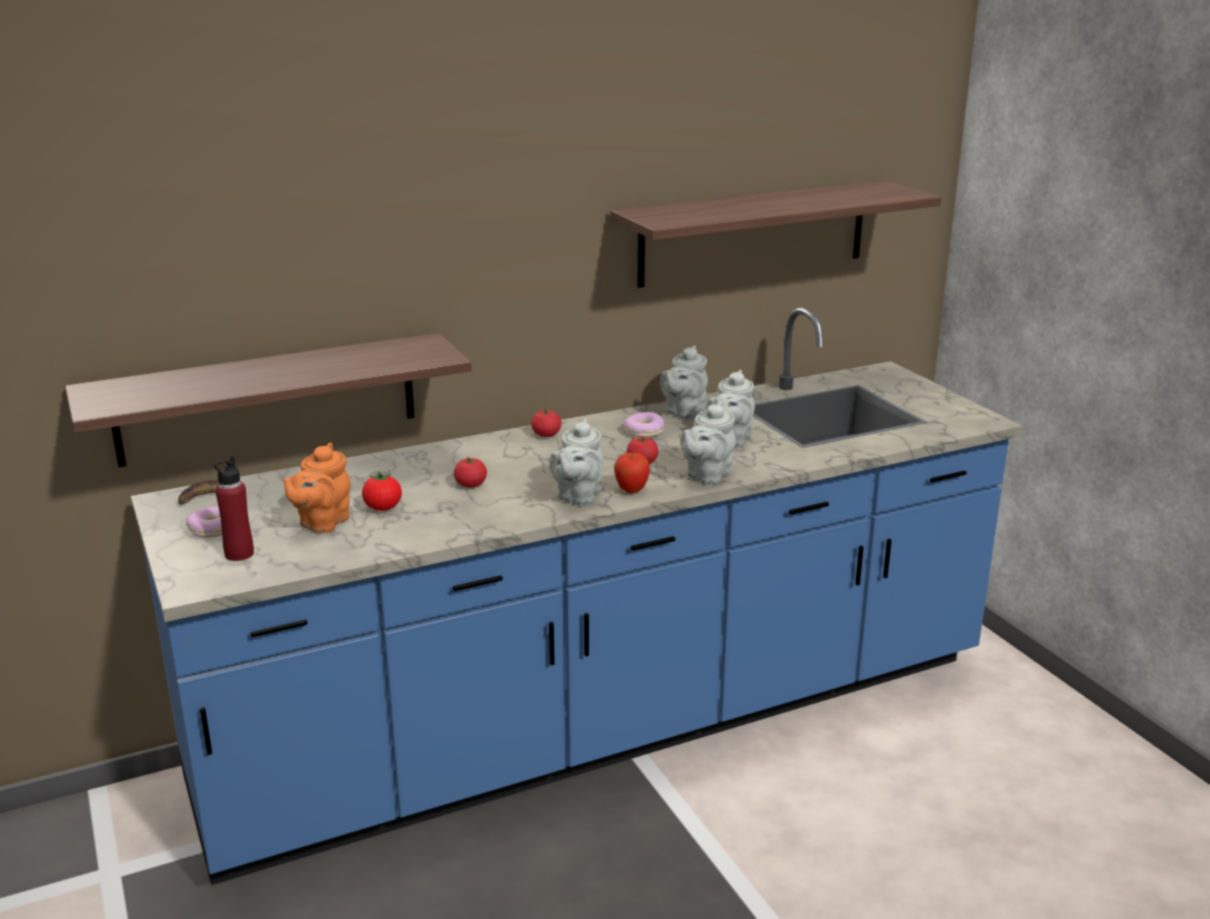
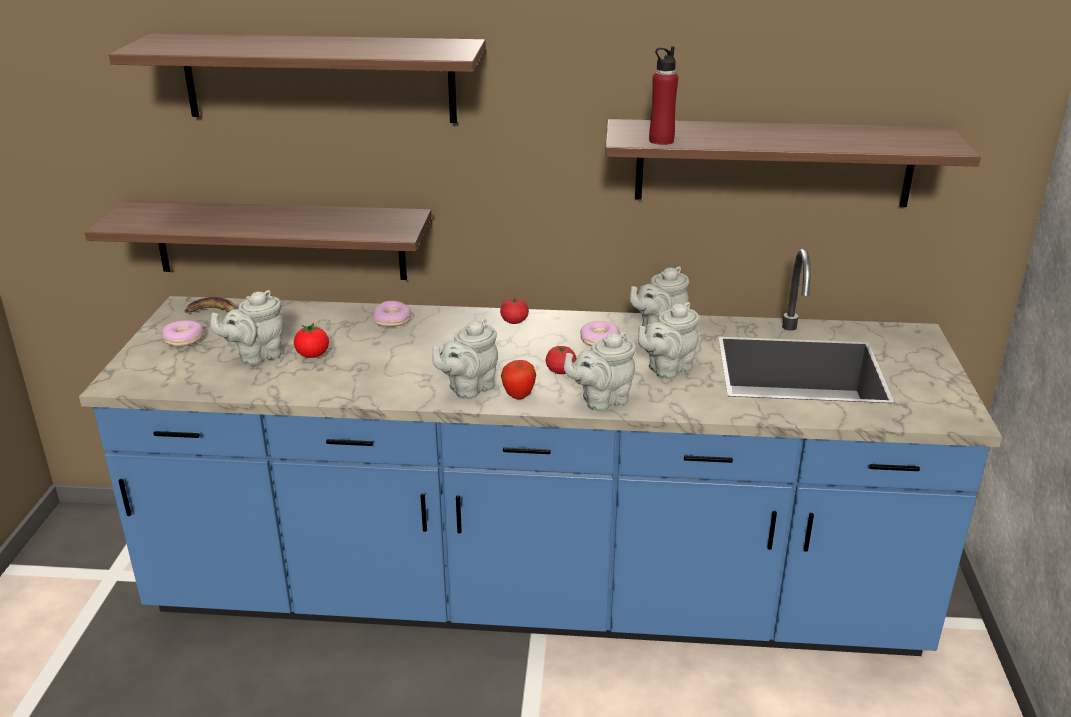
camera: 30 degrees right, 5 degrees up
(239, 554) = (175, 365): red bottle -> red bottle (661, 141)
(316, 203) = (319, 78): none -> shelf
(321, 523) = (256, 356): orange teapot -> grey teapot
(424, 461) = (392, 320): none -> donut
(471, 485) = (400, 353): tomato -> none

